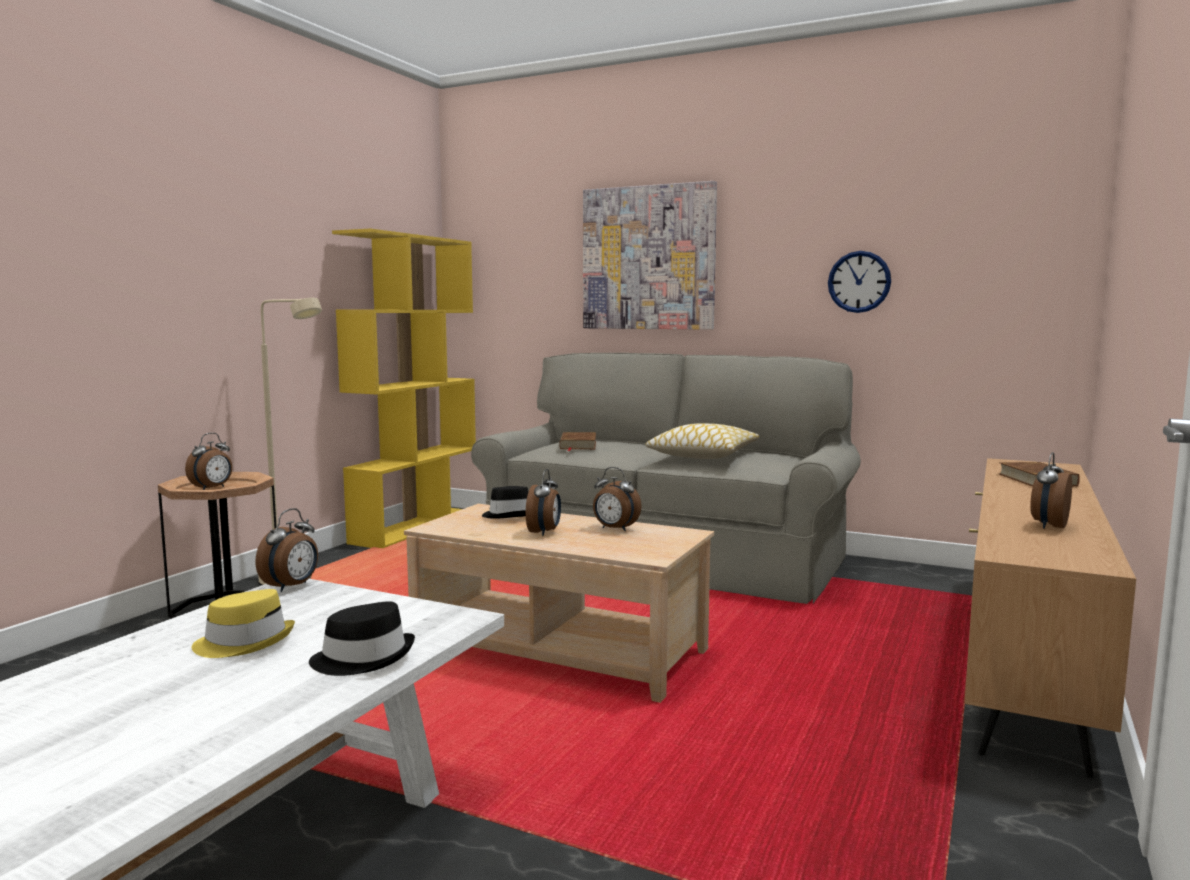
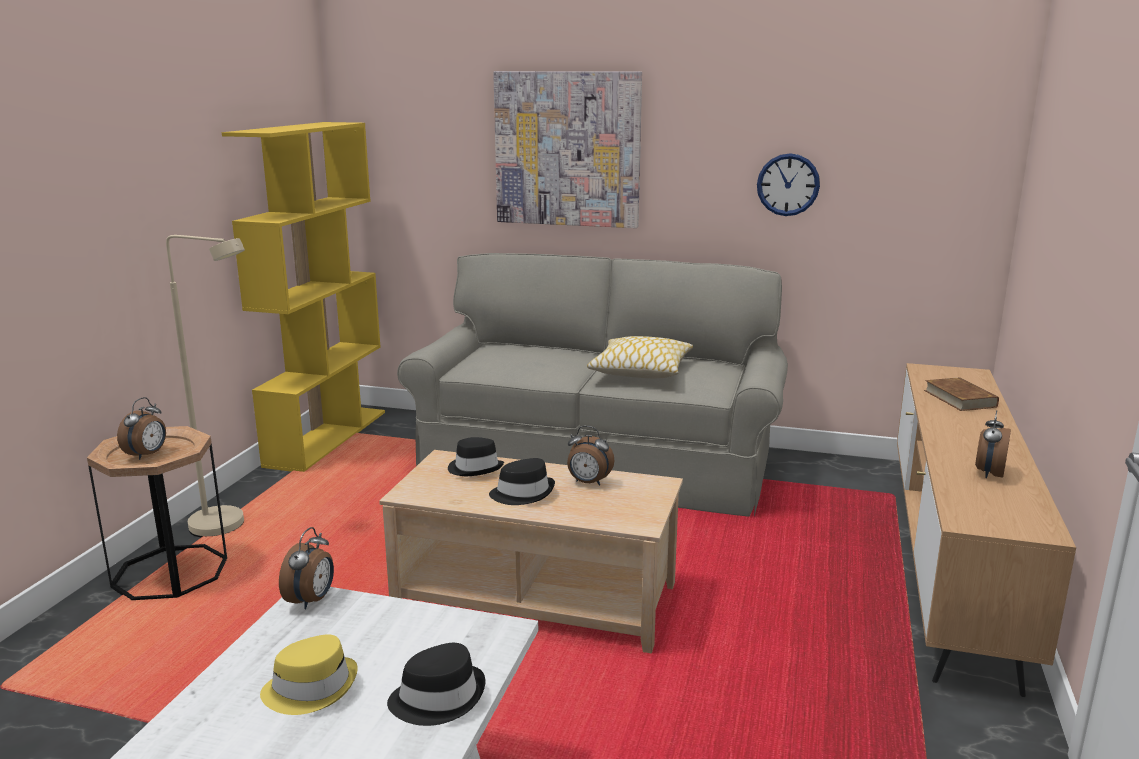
camera: 10 degrees left, 10 degrees up
(544, 532) = (523, 493): alarm clock -> black hat
(577, 445) = (508, 359): brown book -> none

